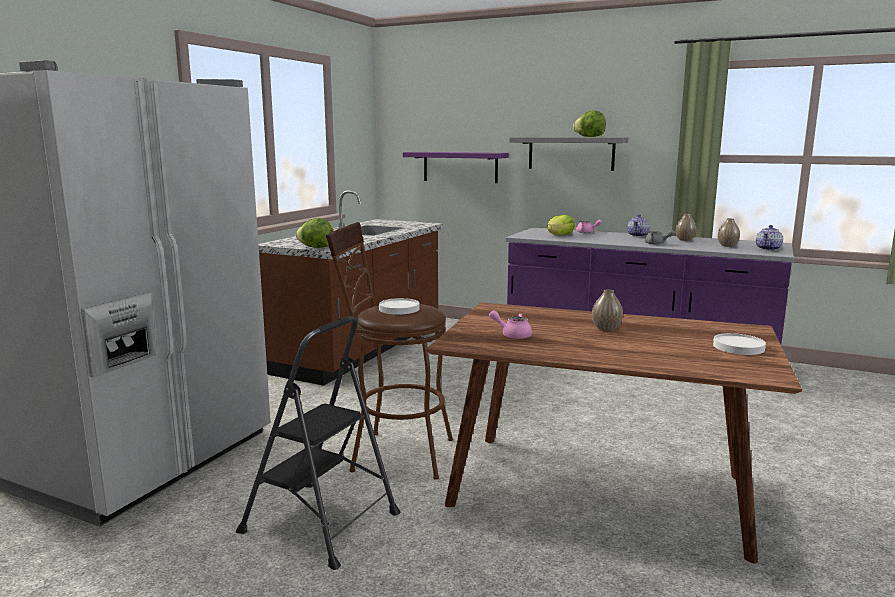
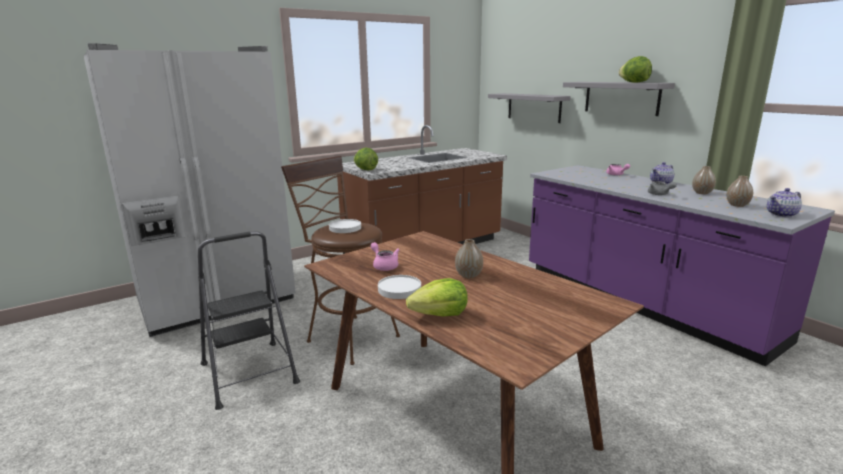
camera: 30 degrees right, 5 degrees up
(460, 167) = (534, 107): purple shelf -> grey shelf
(559, 235) = (582, 176): lettuce -> lettuce (440, 315)
(738, 347) = (554, 322): white plate -> white plate (400, 289)

